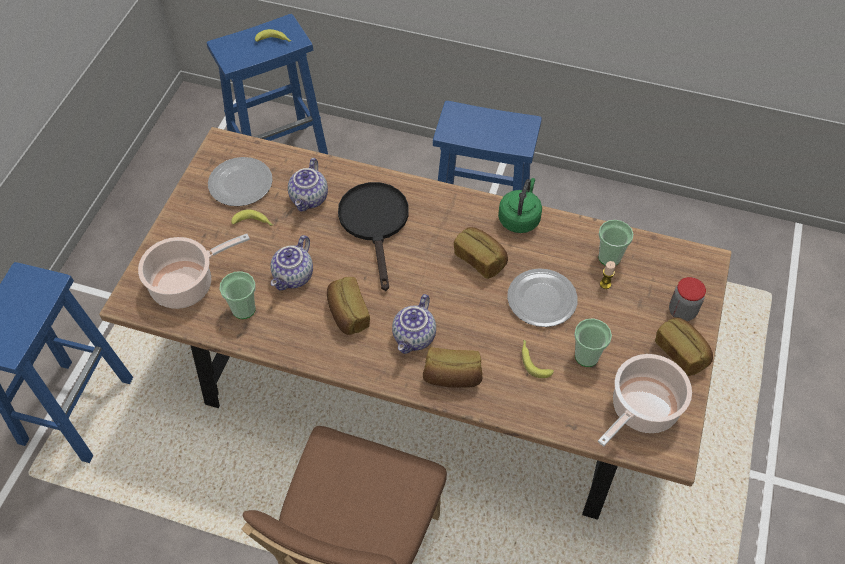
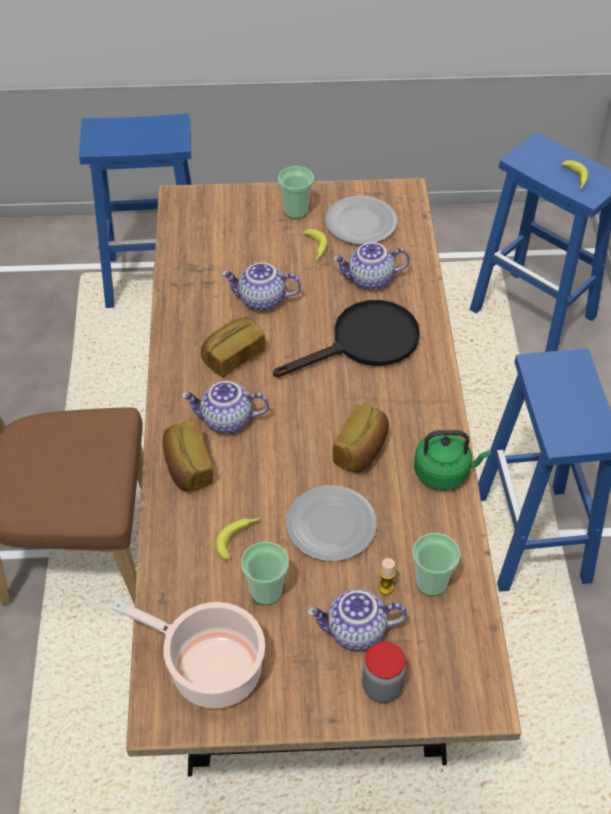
camera: 70 degrees right, 5 degrees down
(186, 284) = (217, 228): cooking pot -> none
(243, 309) = (205, 277): cup -> cup (296, 211)
(636, 313) = (355, 632): none -> teapot
(681, 353) = (314, 698): bread -> none

